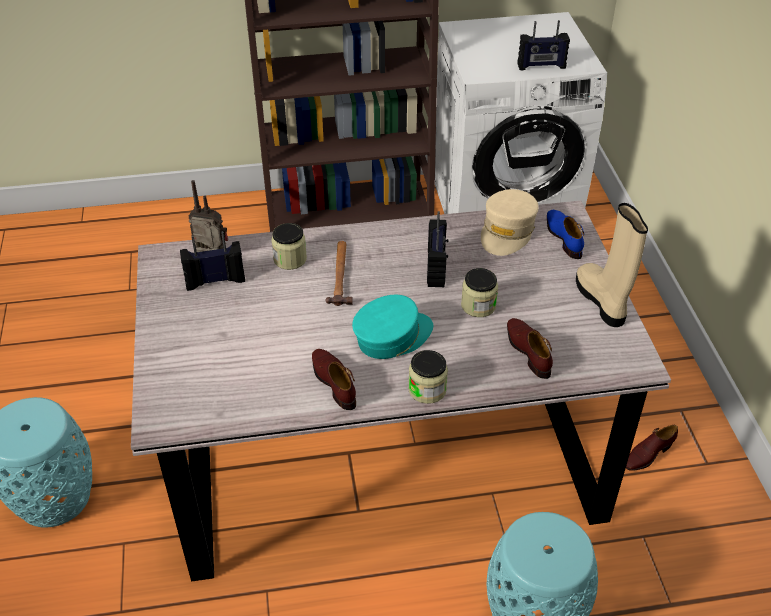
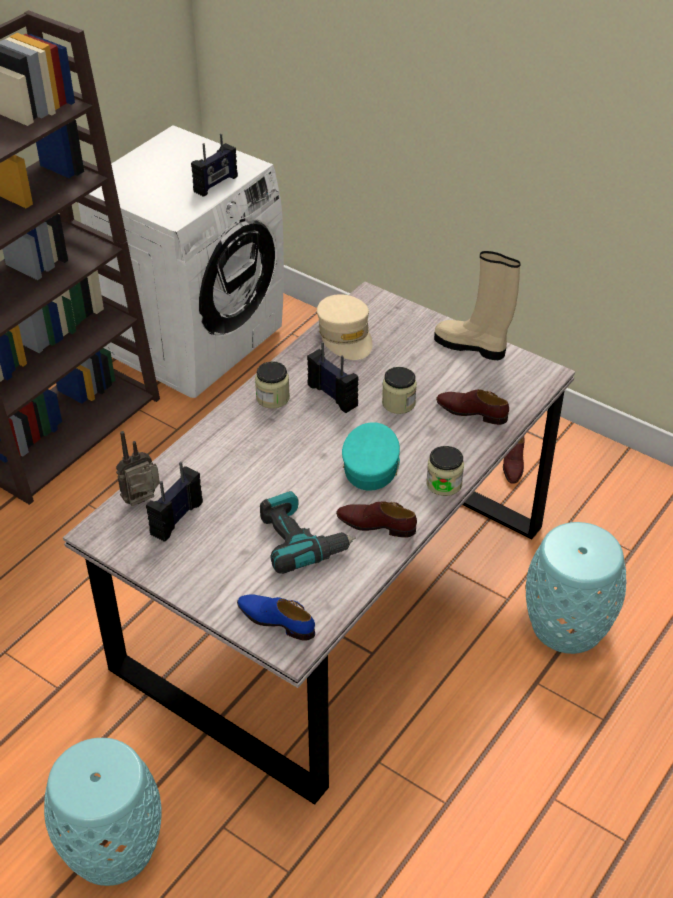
camera: 45 degrees left, 0 degrees up
(268, 354) = (301, 540): none -> power drill
(290, 259) = (213, 462): jar -> jar (272, 398)
(341, 275) = (270, 447): hammer -> none
(564, 237) = (389, 316): blue shoe -> blue shoe (276, 620)

